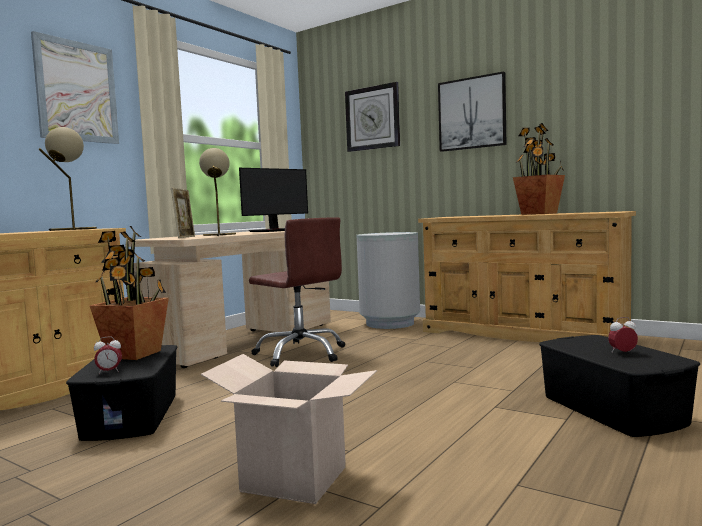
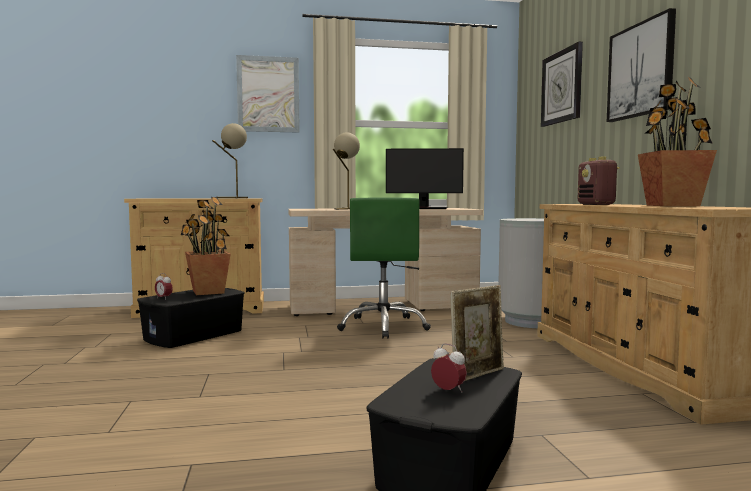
camera: 45 degrees right, 0 degrees up
(185, 237) = (314, 209): picture frame -> picture frame (477, 375)
(294, 479) = (134, 397): cardboard box -> none
(301, 354) = (384, 326): brown office chair -> green office chair
(479, 216) = (596, 204): none -> radio

